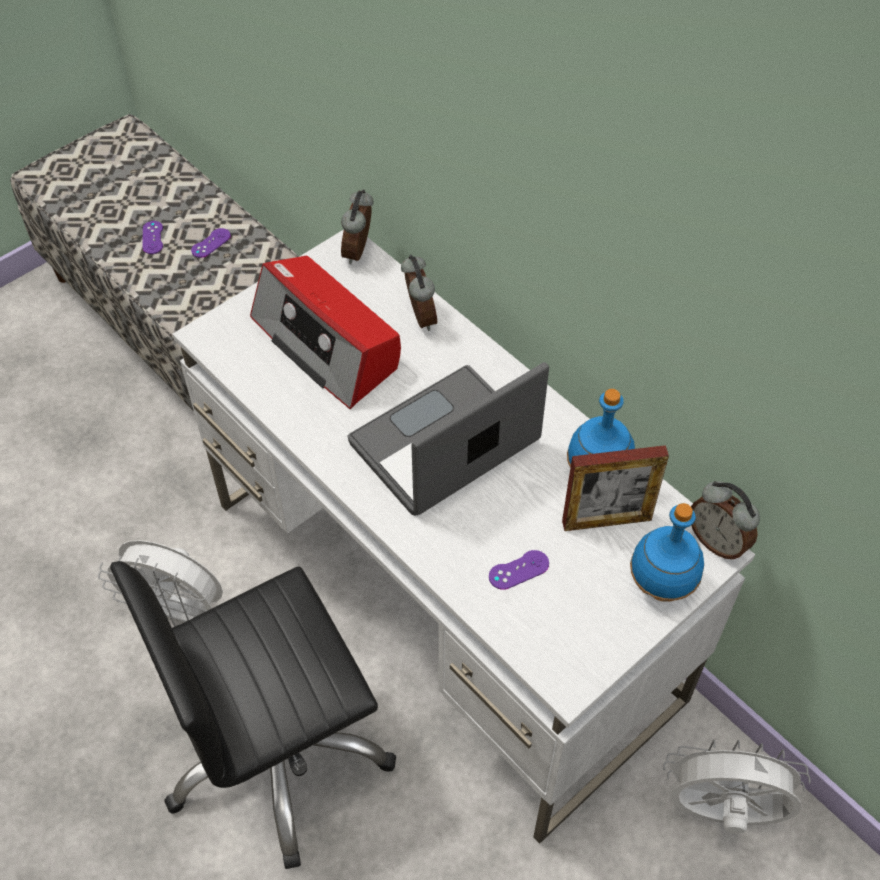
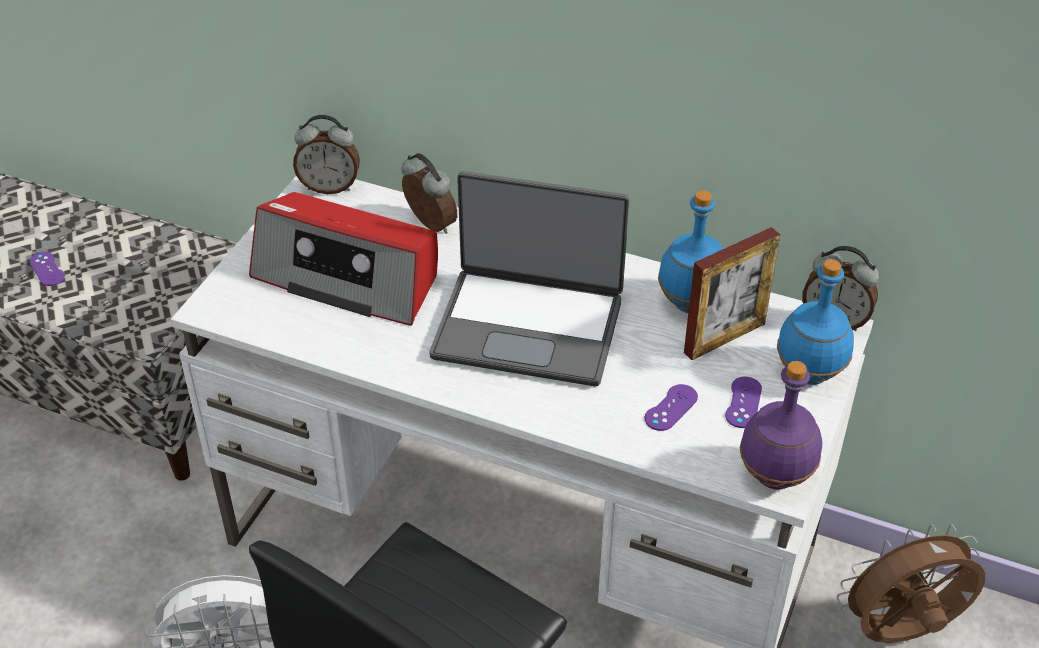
camera: 25 degrees left, 10 degrees down
(211, 243) = (119, 255): purple game controller -> purple game controller (743, 402)
(360, 252) = (330, 187): alarm clock -> alarm clock turned 75 degrees counterclockwise
(446, 445) = (529, 326): laptop -> laptop turned 105 degrees counterclockwise
(569, 671) = (775, 475): none -> purple bottle
(721, 813) = (901, 633): white fan -> brown fan

